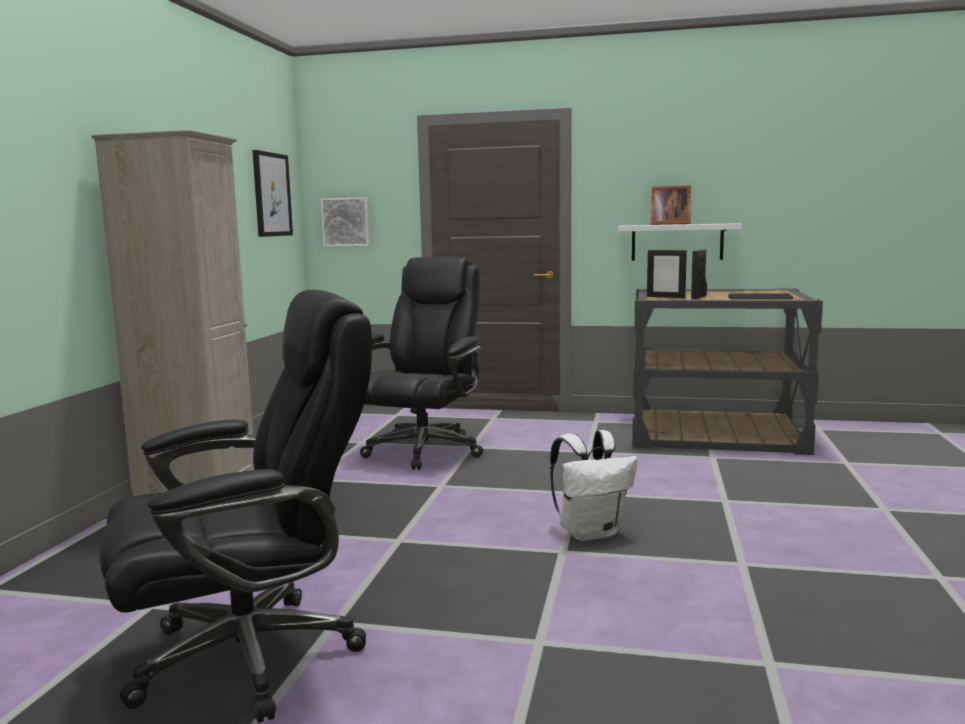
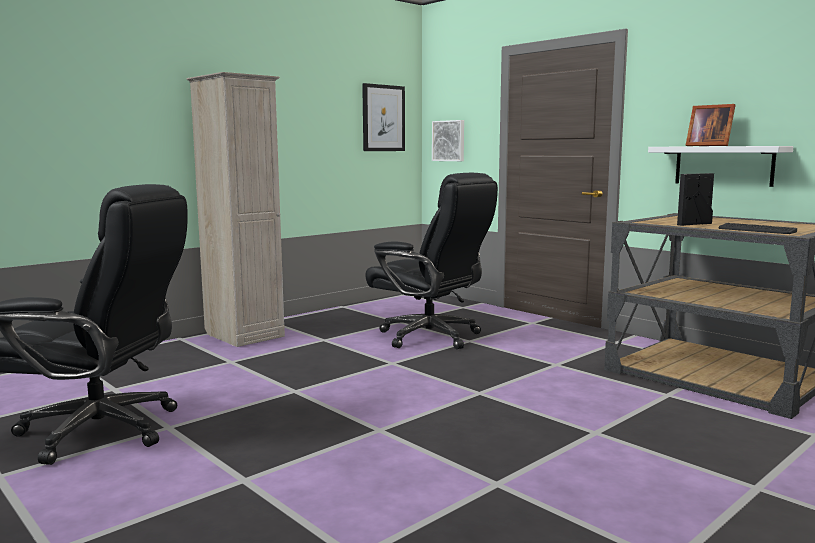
camera: 35 degrees right, 0 degrees up
(424, 451) = (429, 336): black office chair -> black office chair turned 75 degrees clockwise
(591, 532) = (427, 423): white backpack -> none
(666, 297) = (659, 221): picture frame -> none

